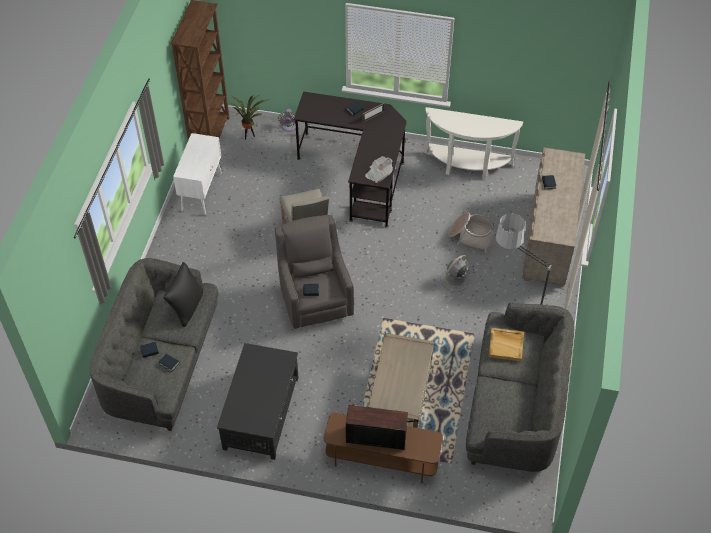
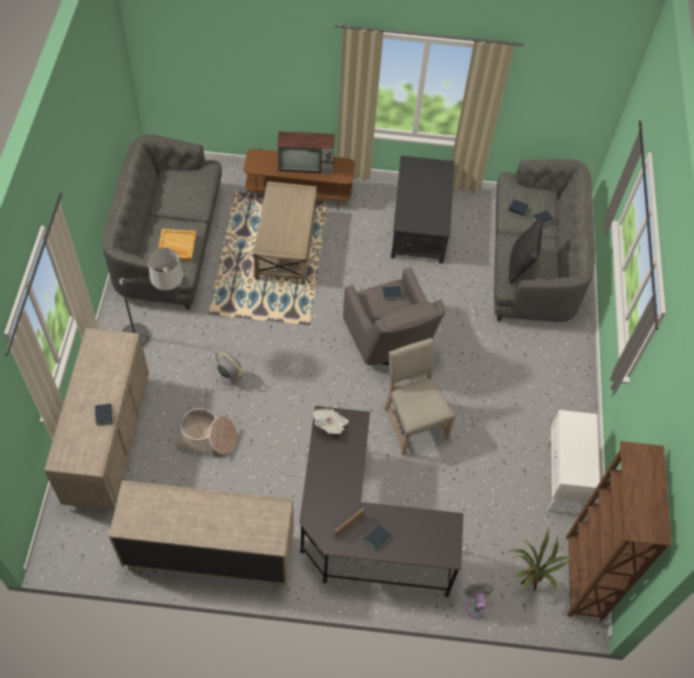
camera: 170 degrees right, 5 degrees up
(454, 279) = (229, 377): grey fan -> grey fan turned 90 degrees counterclockwise
(467, 166) = (209, 552): white console table -> beige dresser

